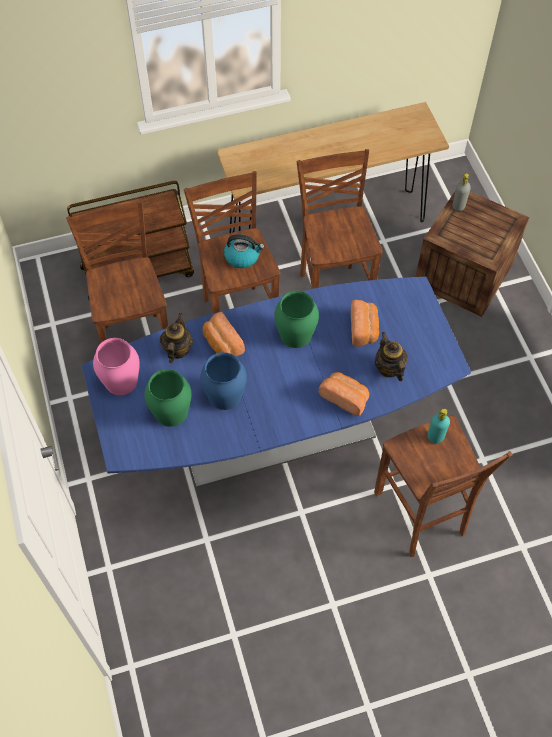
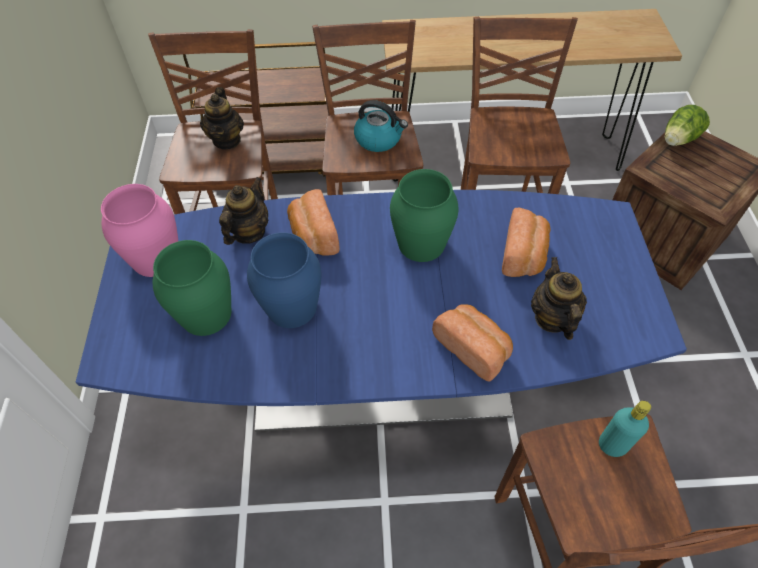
camera: 15 degrees right, 5 degrees down
(130, 279) = (227, 140): none -> teapot
(458, 206) = (678, 140): grey bottle -> lettuce

